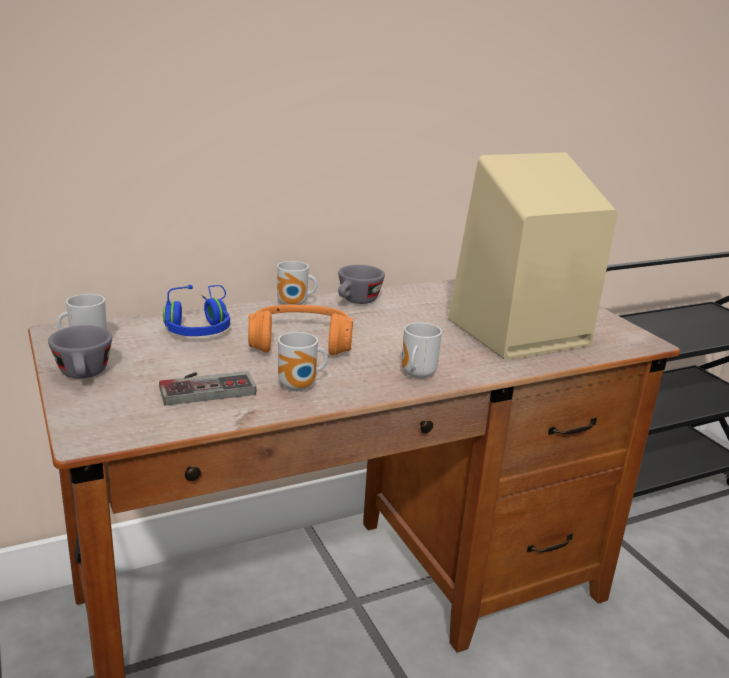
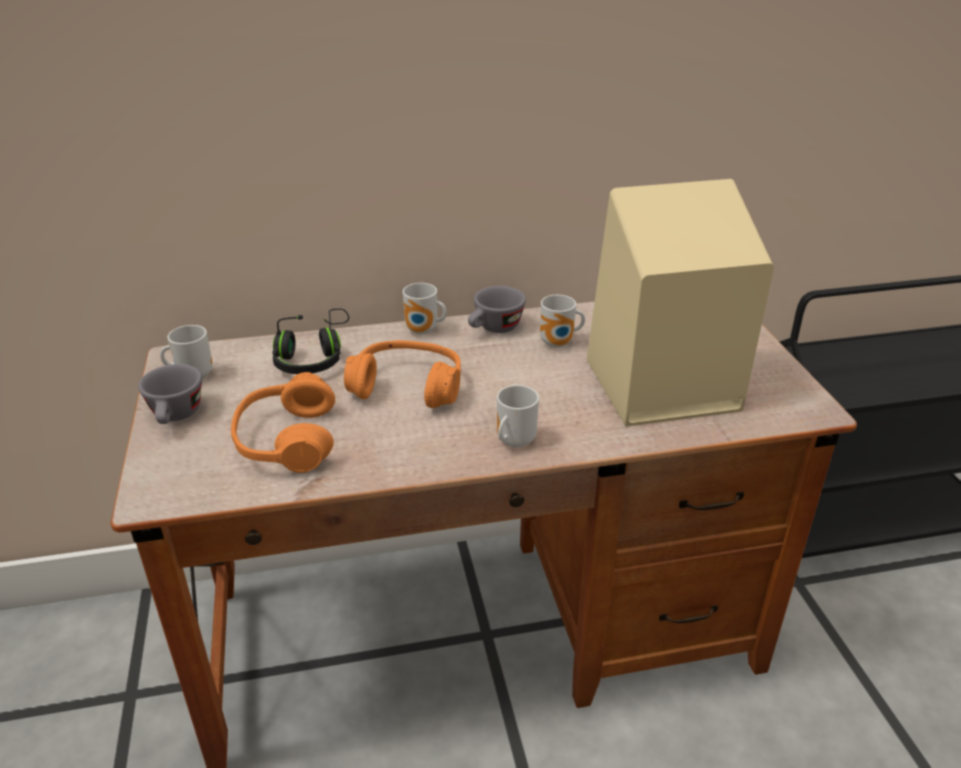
camera: 15 degrees right, 10 degrees up
(200, 326) = (313, 356): blue headphones -> black headphones
(206, 386) = (286, 440): game controller -> orange headphones
(300, 387) = (381, 449): mug -> mug (559, 343)

